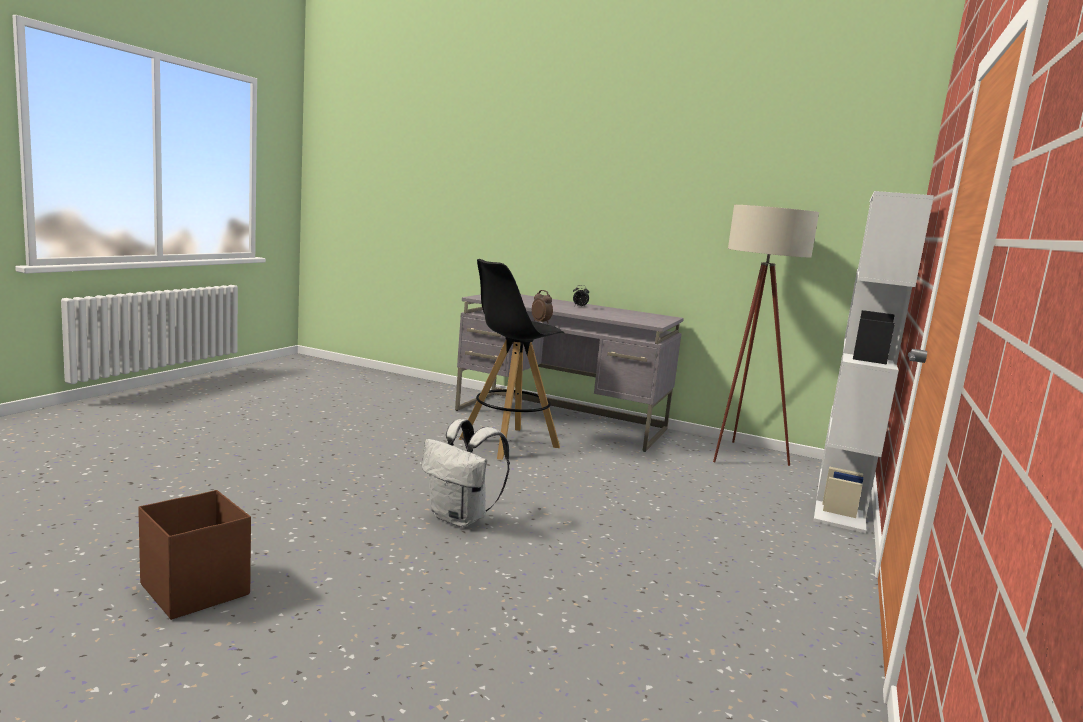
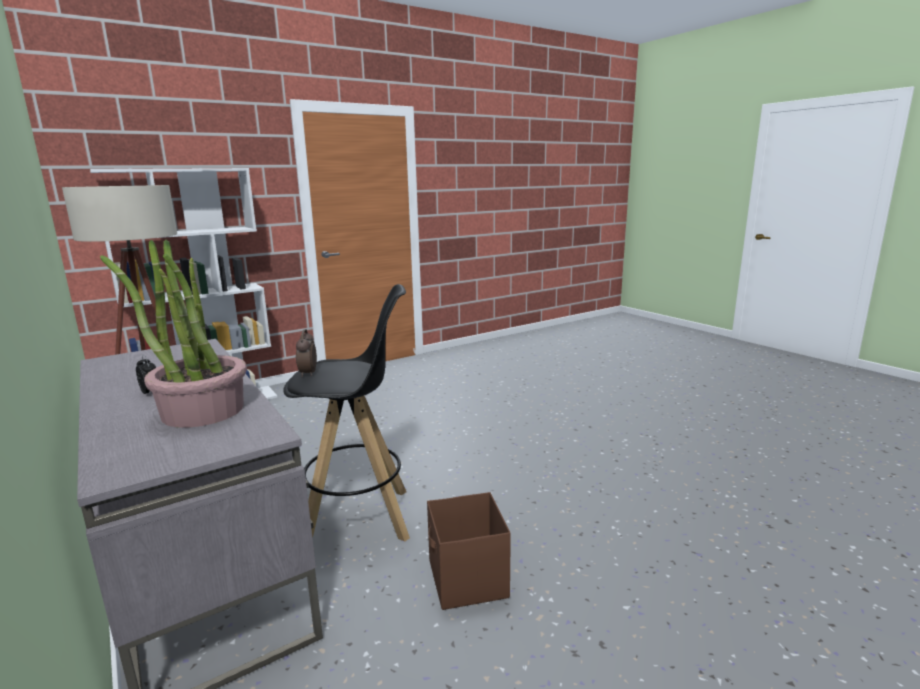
camera: 145 degrees left, 5 degrees up
(195, 589) = (675, 421): brown storage box -> brown storage box (467, 580)
(460, 518) = (504, 435): white backpack -> none
(530, 302) = (202, 411): none -> potted plant

